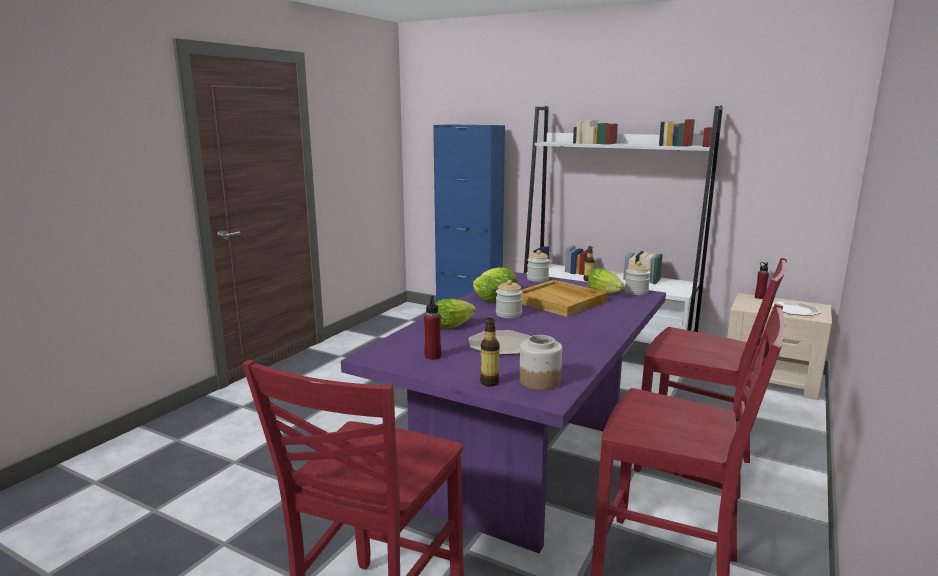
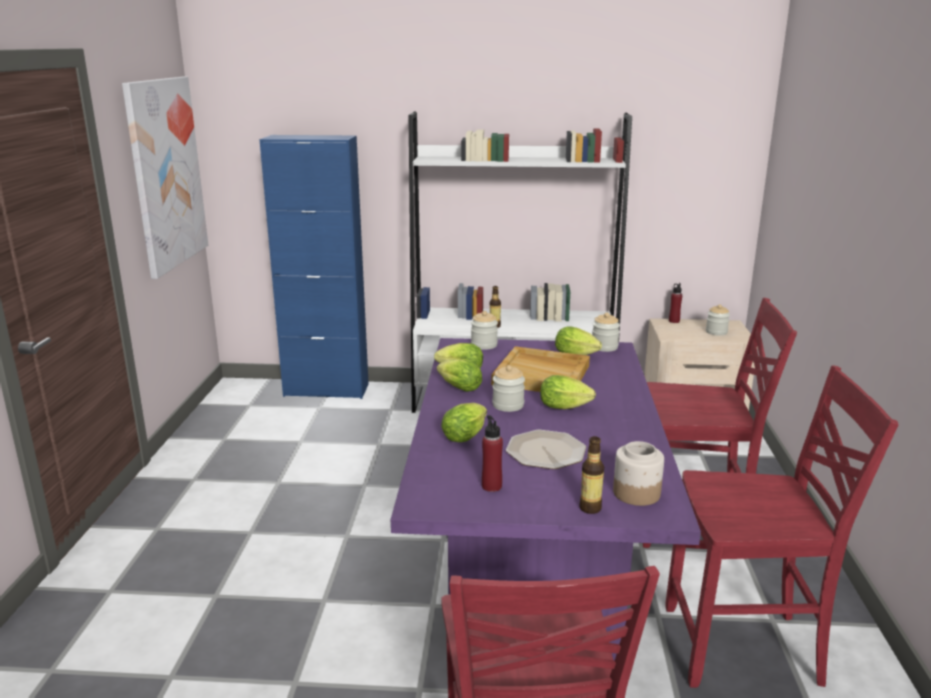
camera: 25 degrees left, 5 degrees up
(369, 146) = (165, 174): none -> picture
(553, 322) = (567, 407): none -> lettuce
(795, 310) = (716, 332): plate -> jar

